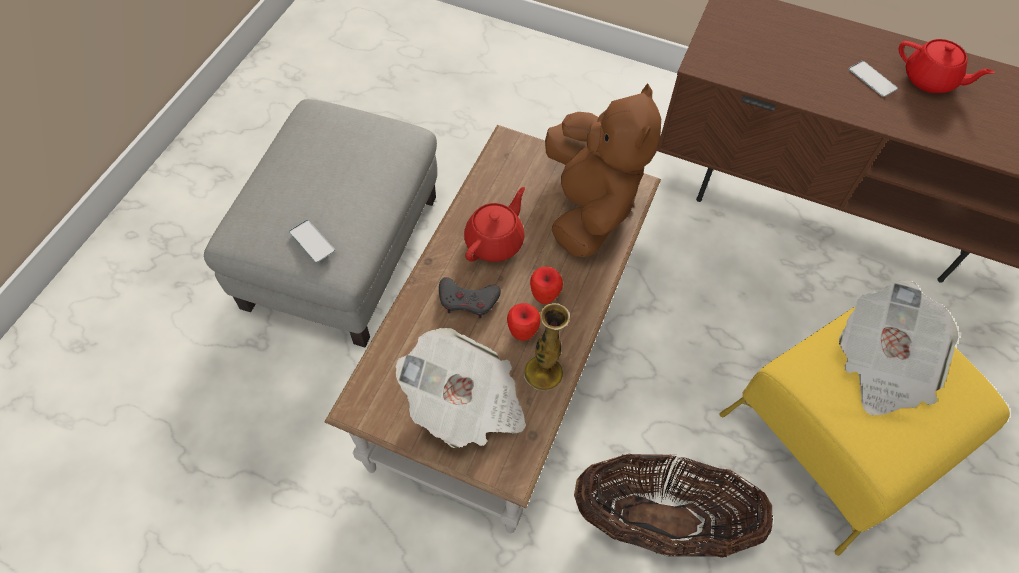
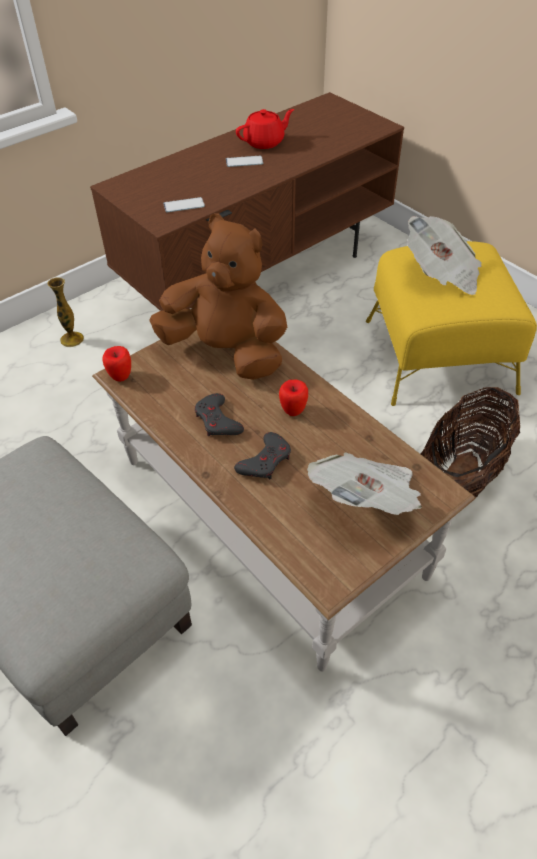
camera: 60 degrees left, 10 degrees down
(312, 241) = (105, 569): phone -> phone (184, 205)
(495, 241) = (217, 421): red teapot -> grey game controller
(522, 332) = (319, 437): apple -> apple (120, 376)
(543, 372) = (363, 438): vase -> vase (72, 339)

